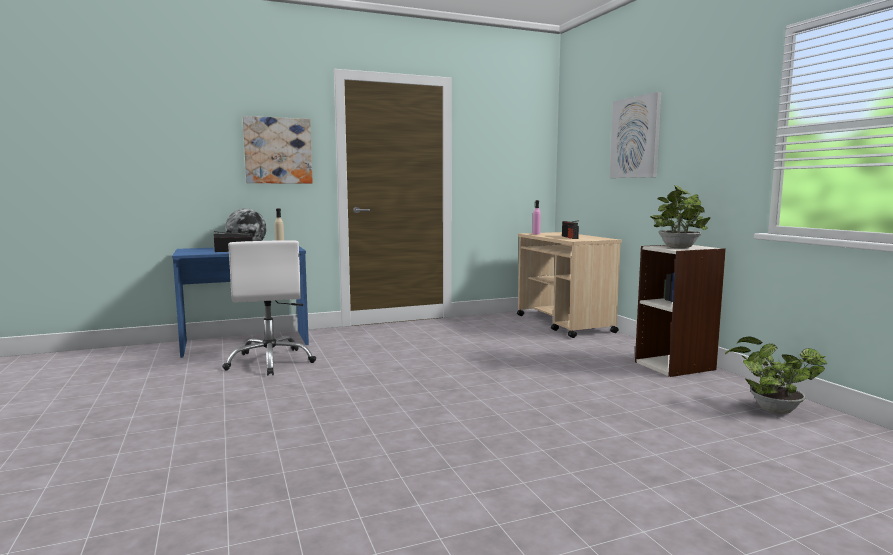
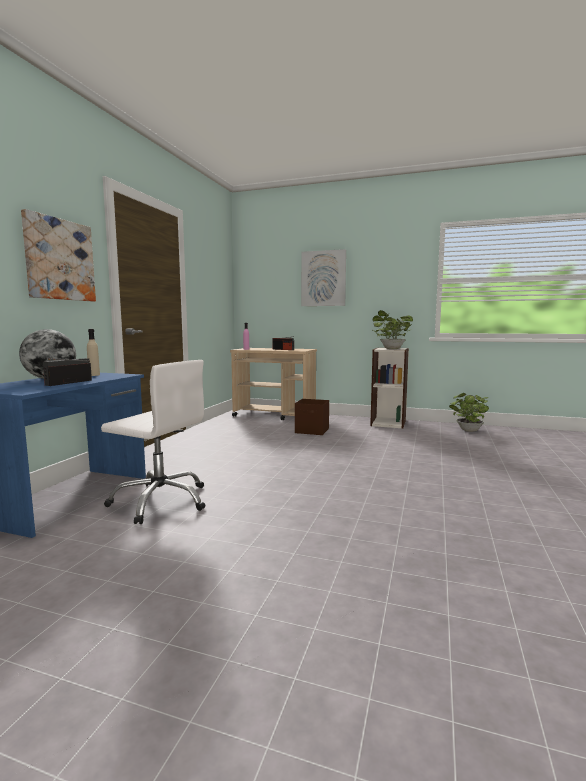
camera: 50 degrees left, 0 degrees up
(545, 348) = (312, 431): none -> brown storage box

